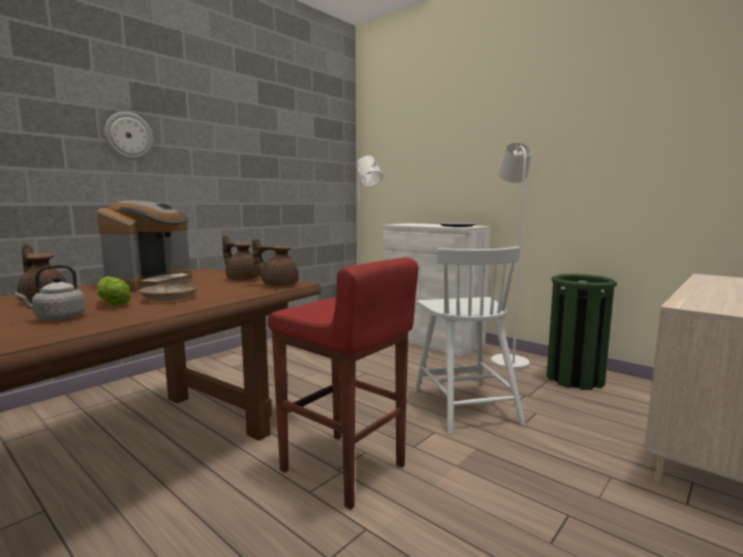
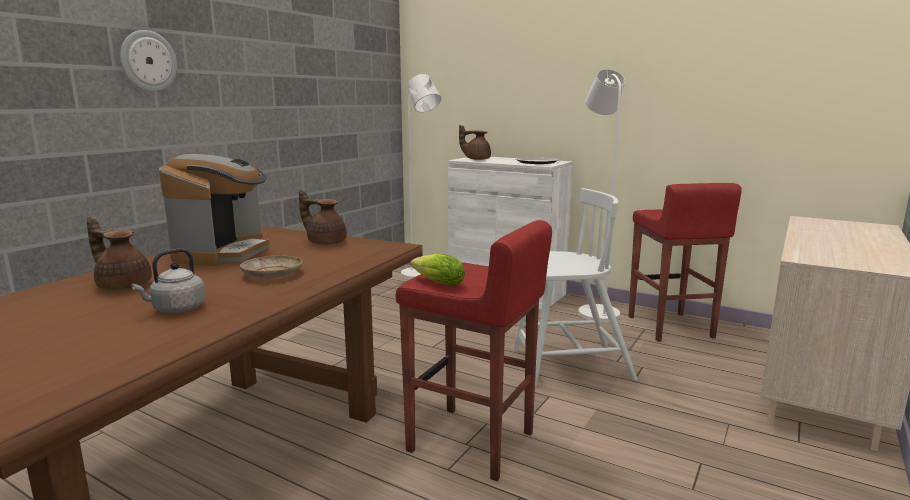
camera: 10 degrees left, 5 degrees up
(112, 304) = (214, 285): lettuce -> lettuce (436, 283)
(278, 285) = (377, 249): brown teapot -> brown teapot (476, 159)
(464, 405) = (569, 365): white chair -> white chair turned 75 degrees counterclockwise
(575, 379) = (669, 327): green trash can -> red stool

